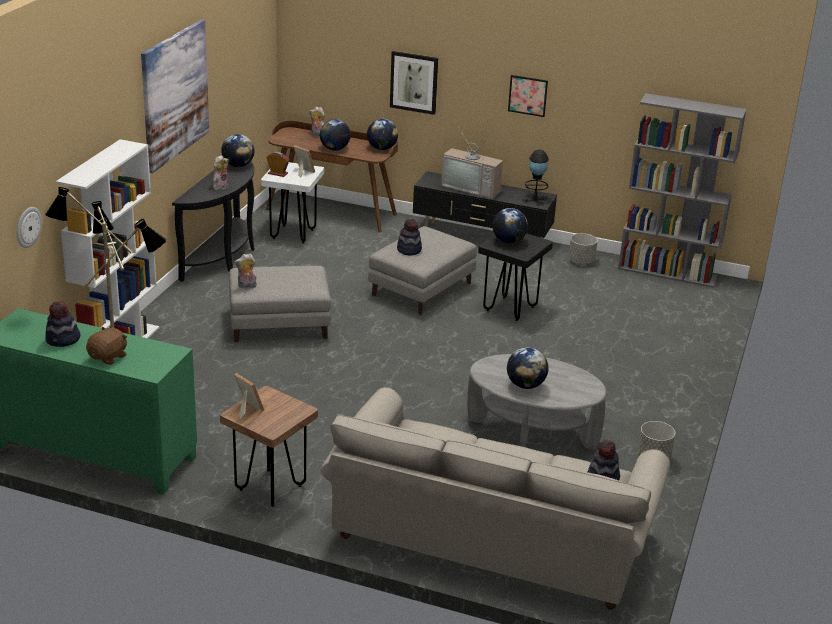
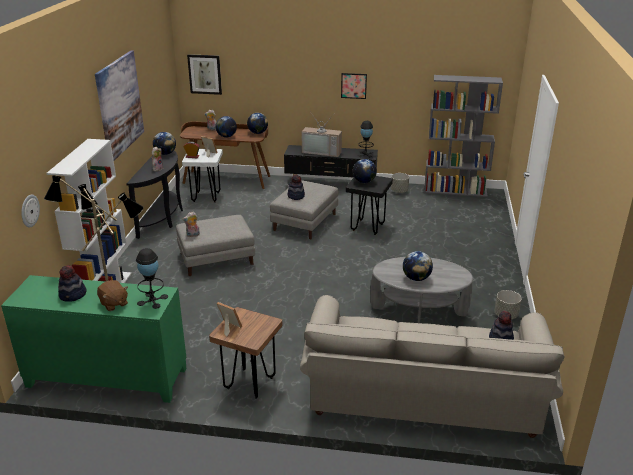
camera: 10 degrees left, 0 degrees up
(108, 357) = (113, 304): brown plush toy -> brown plush toy turned 120 degrees clockwise
(156, 359) = (152, 300): none -> black table lamp
(414, 82) = (275, 85): picture -> picture (205, 74)

